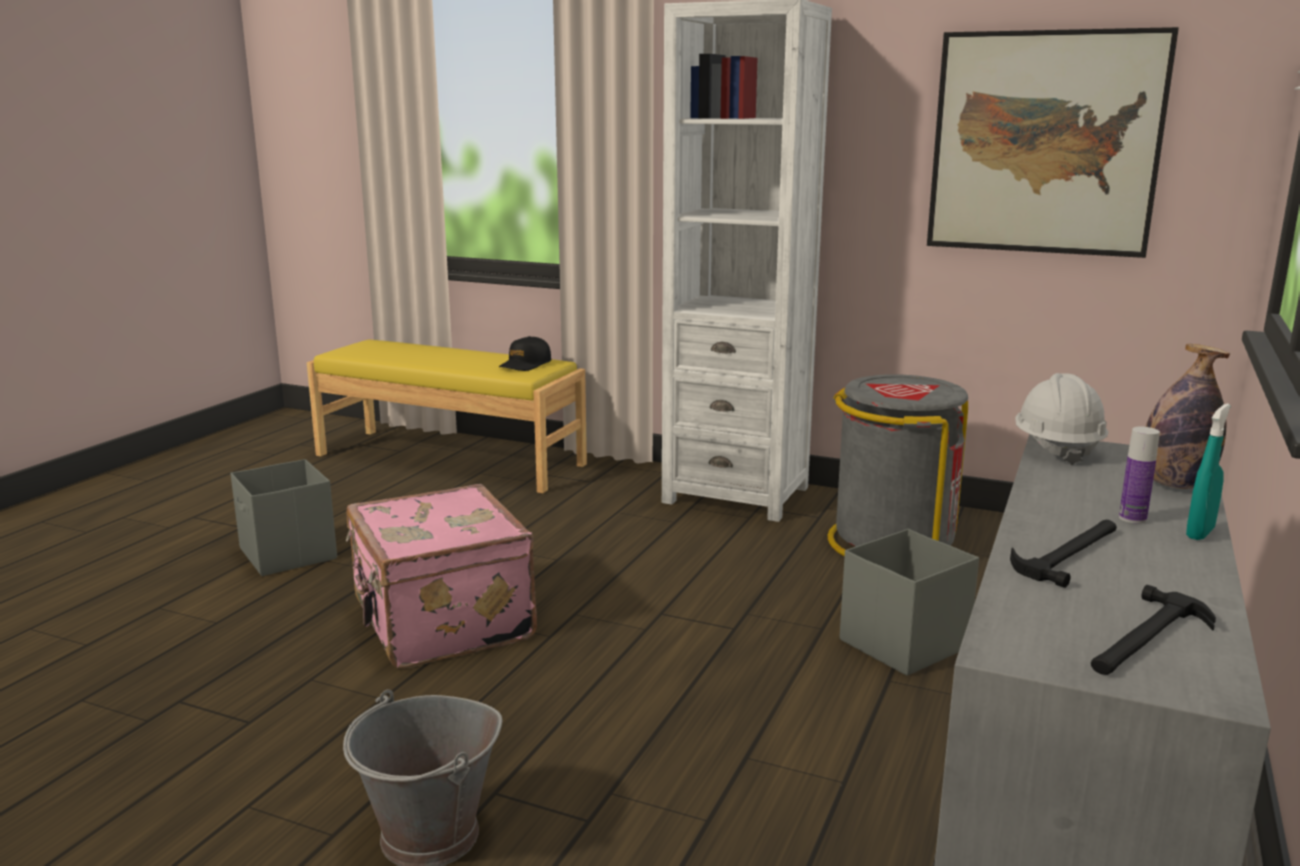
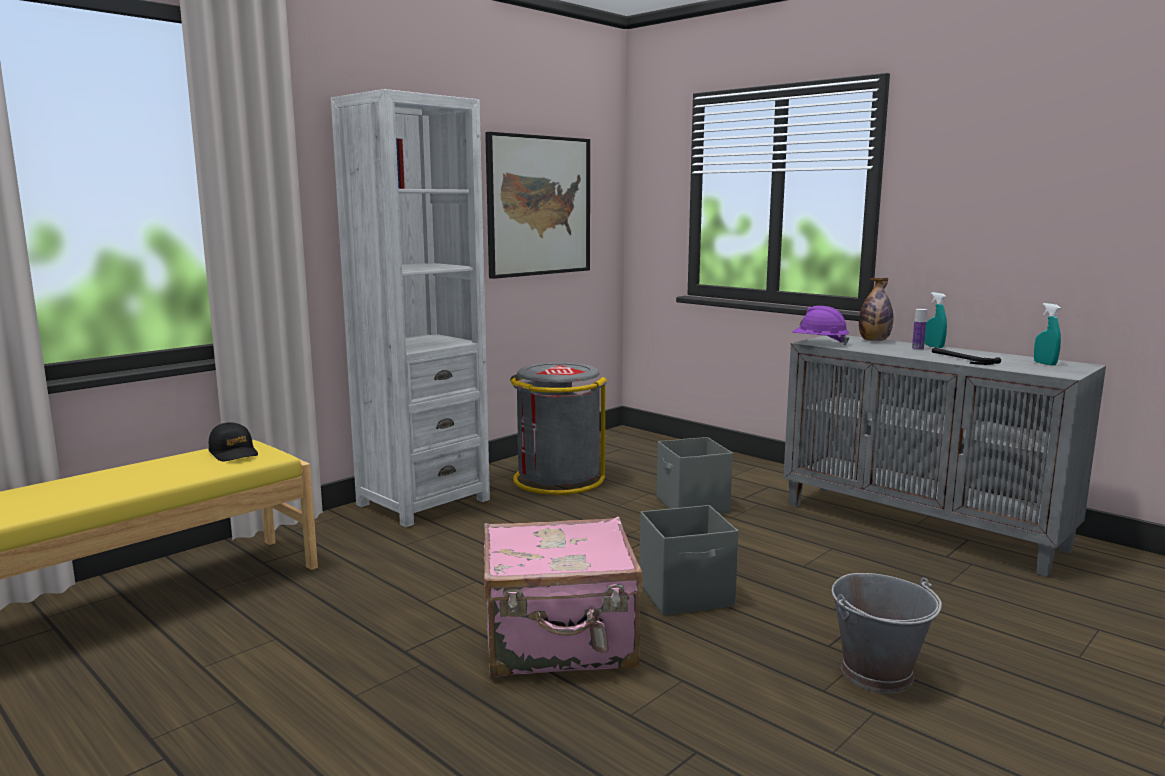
camera: 70 degrees left, 5 degrees down
(287, 555) = (309, 721): grey storage box -> grey storage box (687, 595)
(1056, 448) = (819, 343): white hard hat -> purple hard hat
(1145, 639) = (1045, 363): hammer -> turquoise spray bottle

